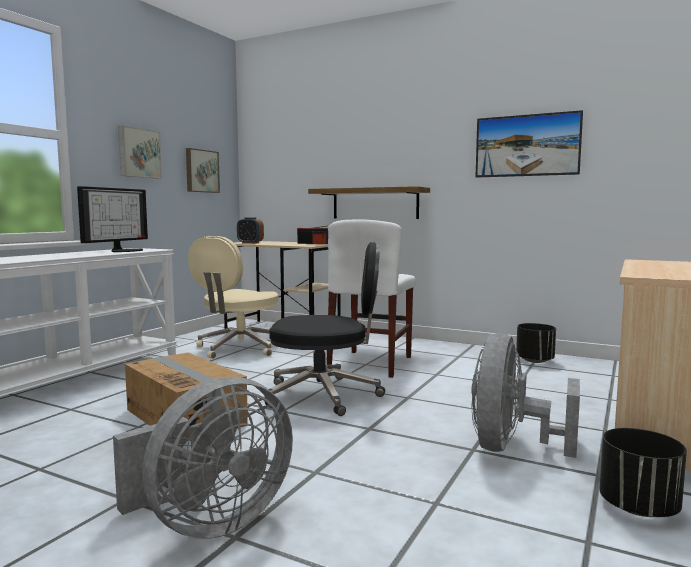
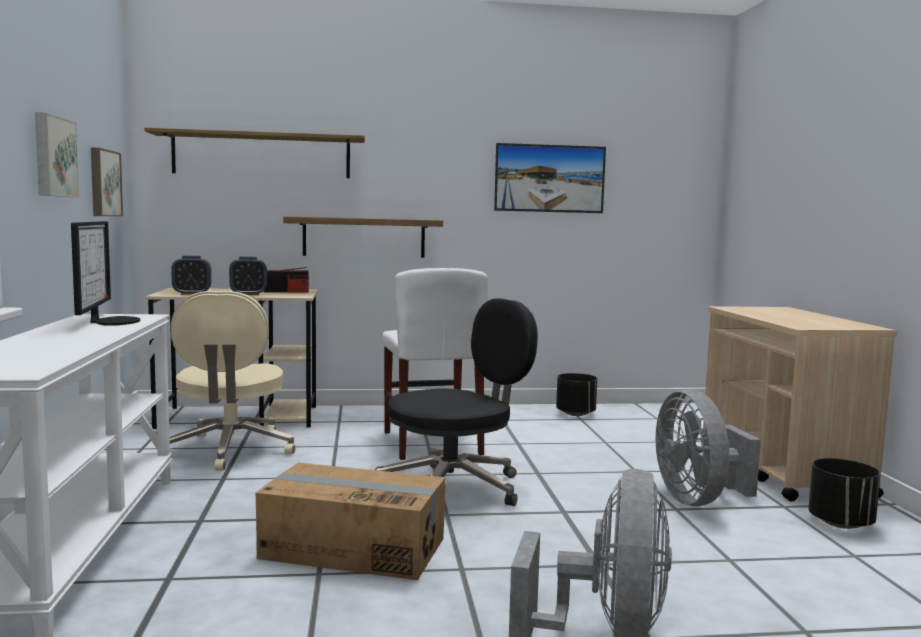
camera: 35 degrees left, 0 degrees up
(281, 244) = (248, 294): none -> alarm clock
(309, 147) = (262, 155): none -> shelf

